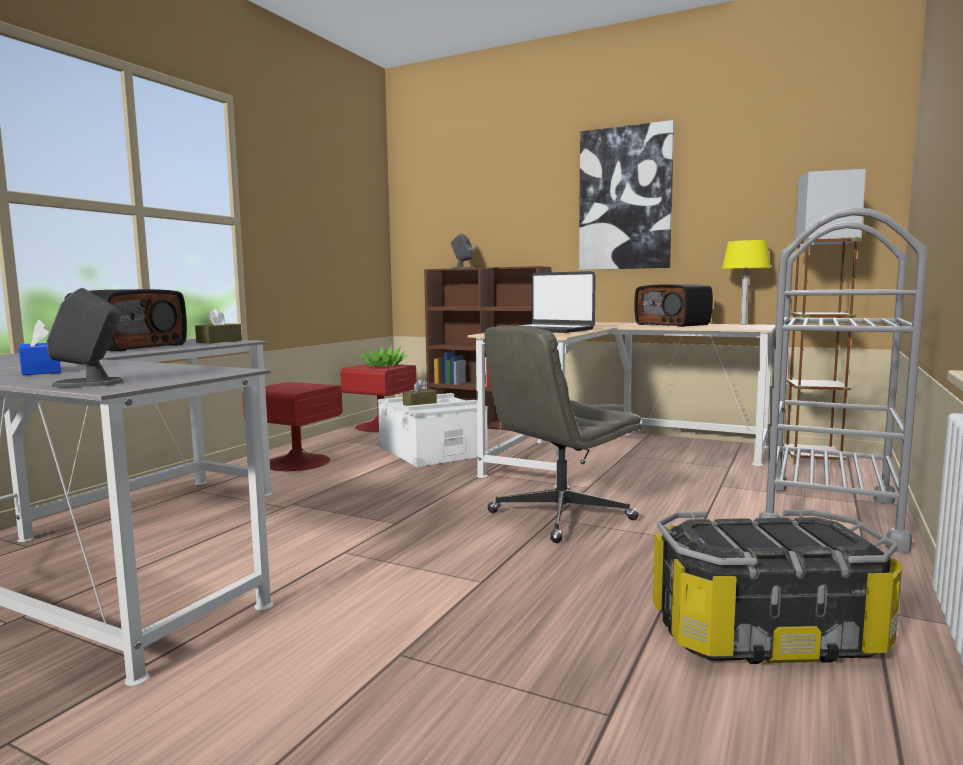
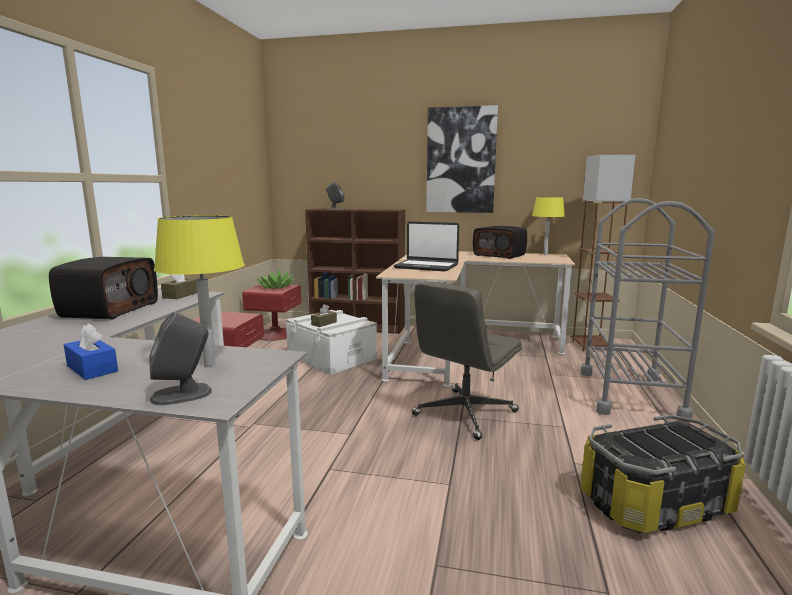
camera: 15 degrees left, 5 degrees up
(153, 372) = (209, 364): none -> yellow table lamp

